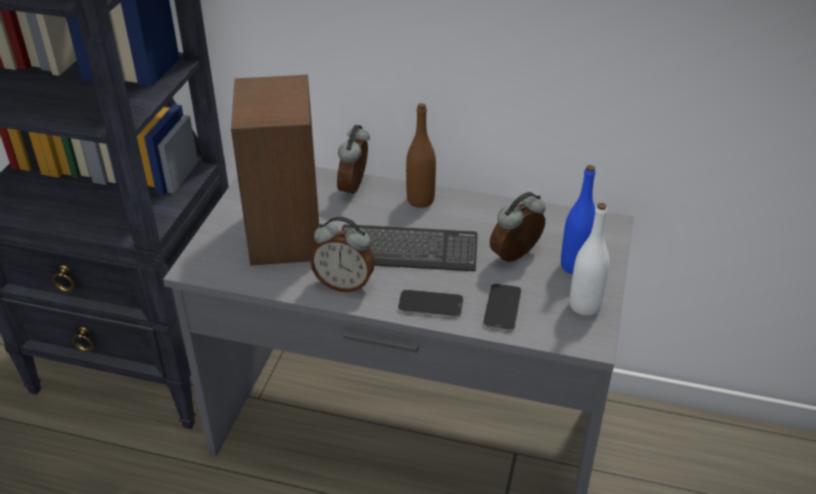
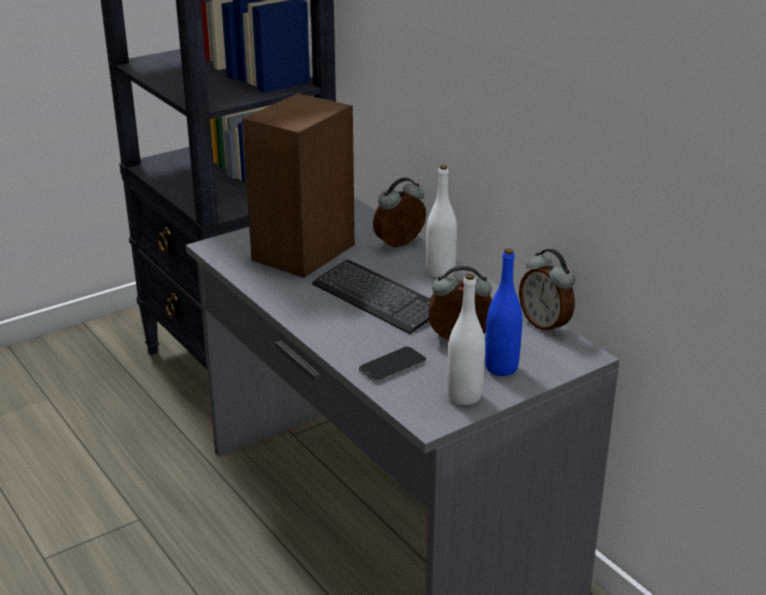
camera: 40 degrees right, 10 degrees down
(344, 284) = (298, 298): alarm clock -> alarm clock (545, 324)
(420, 200) = (440, 272): brown bottle -> white bottle
(430, 305) = (340, 338): phone -> none

